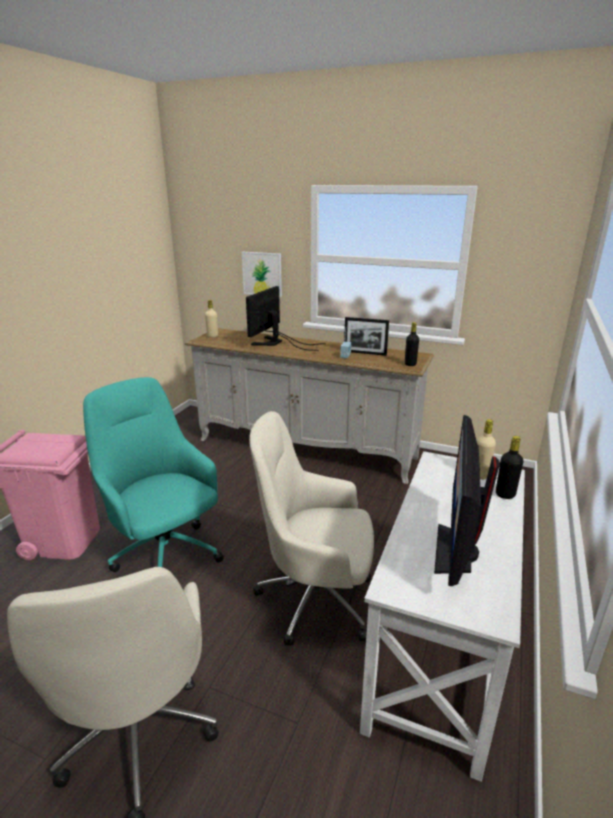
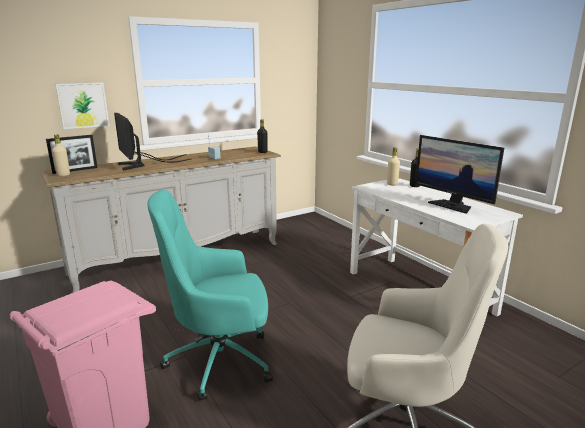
camera: 55 degrees left, 5 degrees down
(315, 602) = (347, 314): beige office chair -> none
(365, 353) = (220, 154): picture frame -> picture frame (75, 170)

